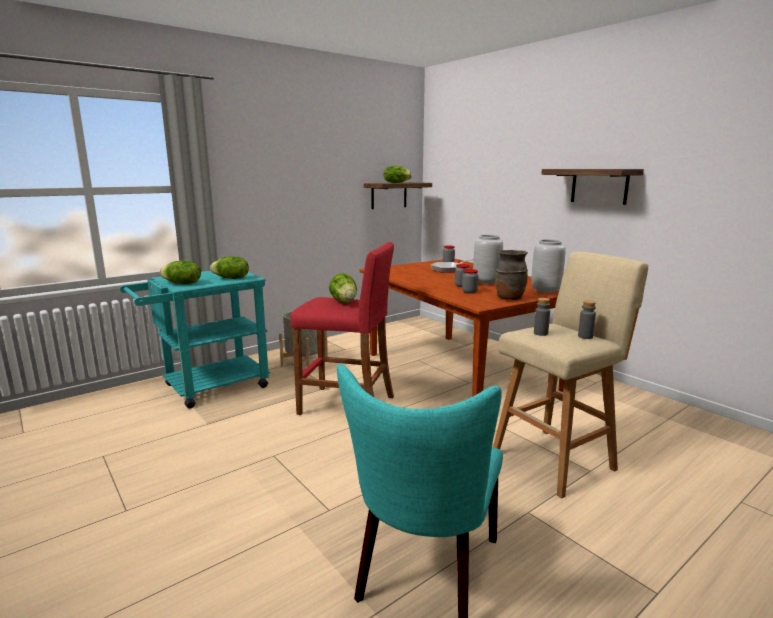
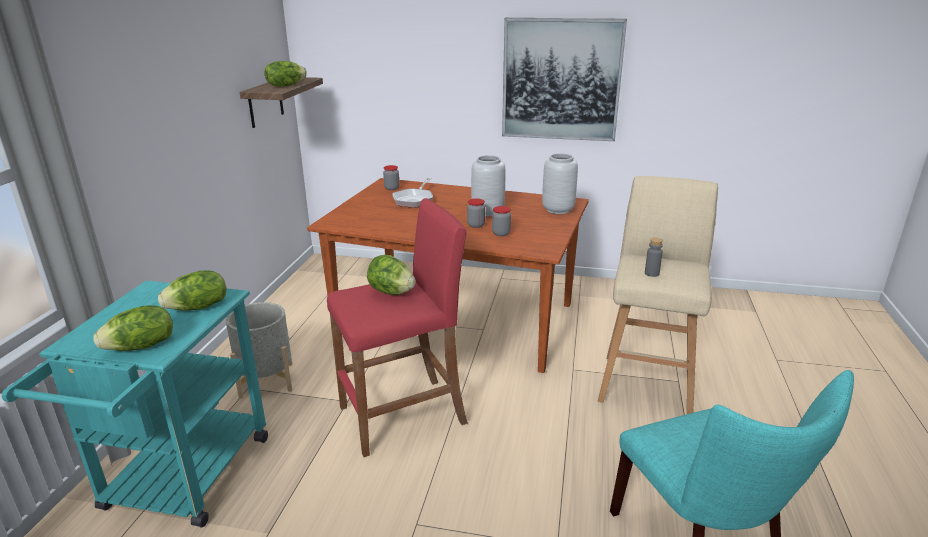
camera: 40 degrees left, 10 degrees up
(509, 298) = (550, 232): brown vase -> none
(585, 336) = (683, 265): grey bottle -> none
(599, 186) = (561, 80): shelf -> picture

